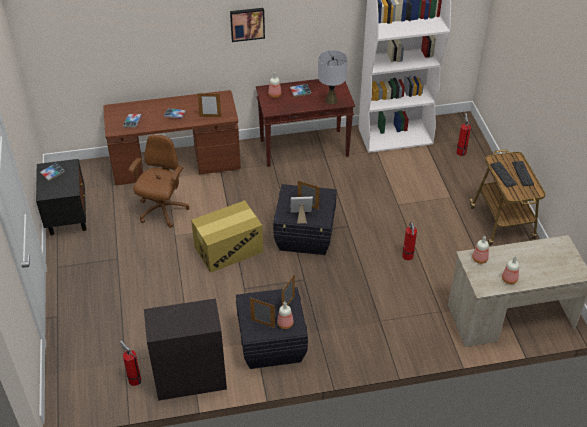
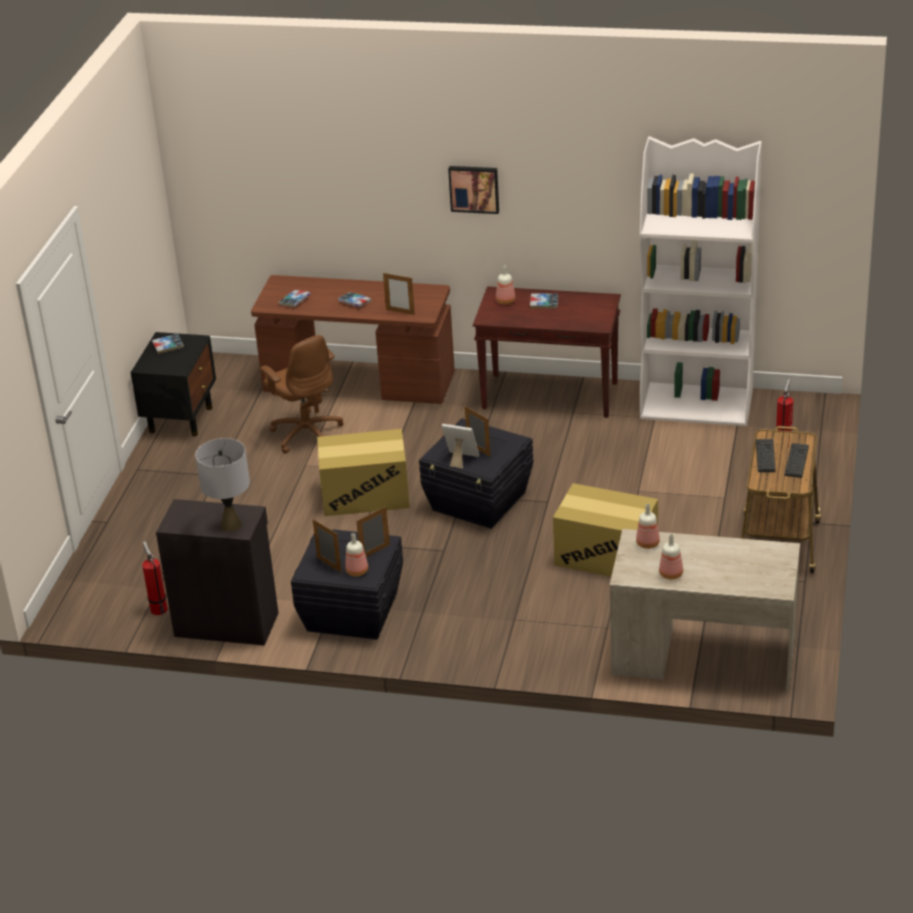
camera: 25 degrees right, 10 degrees down
(162, 211) = (306, 433): brown office chair -> brown office chair turned 105 degrees clockwise
(331, 100) = (580, 321): grey table lamp -> grey table lamp (230, 525)
(408, 257) = (606, 556): fire extinguisher -> cardboard box

